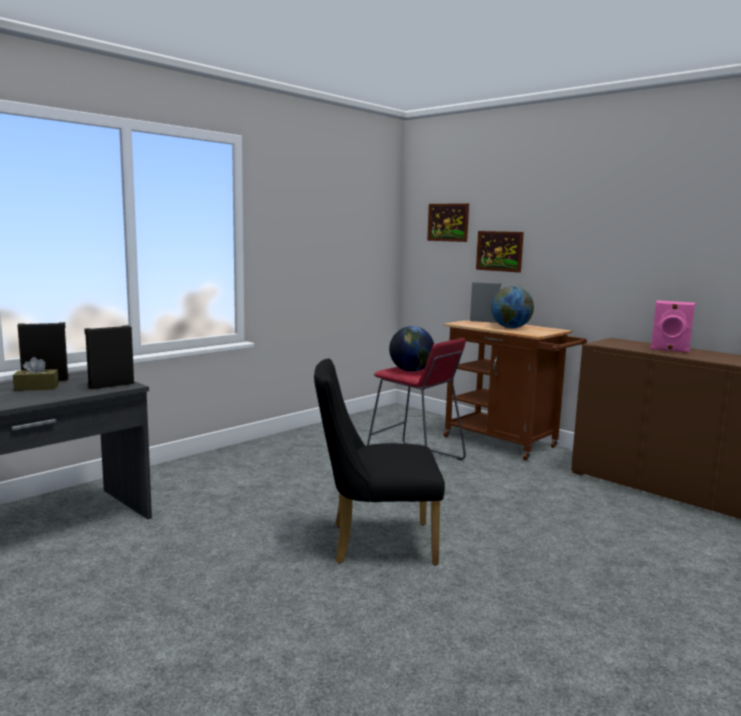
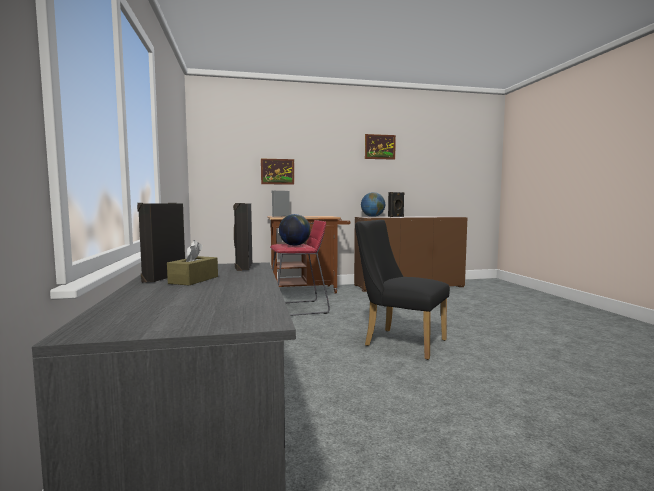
camera: 55 degrees left, 5 degrees down
(374, 543) = (399, 342): black chair -> black chair turned 90 degrees clockwise
(448, 222) = (234, 152): picture -> picture (380, 147)
(510, 328) = (308, 216): globe -> globe (372, 216)
(669, 350) = (396, 216): pink speaker -> black speaker

